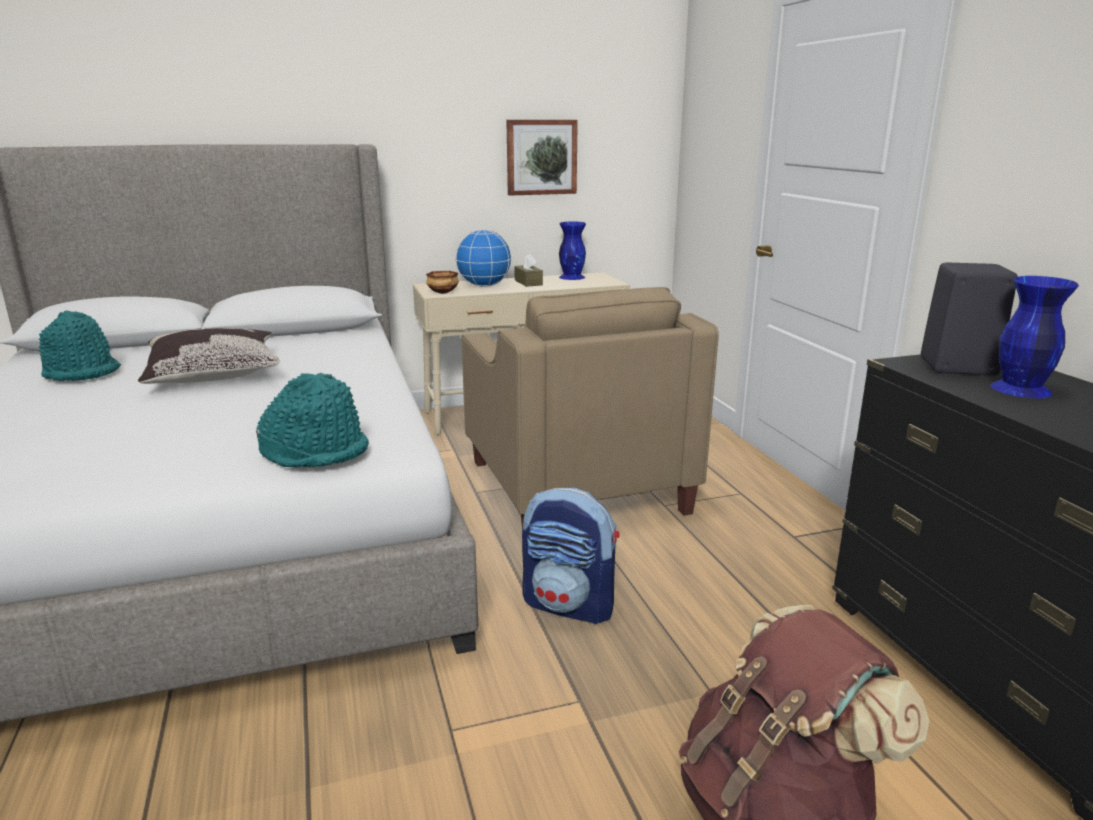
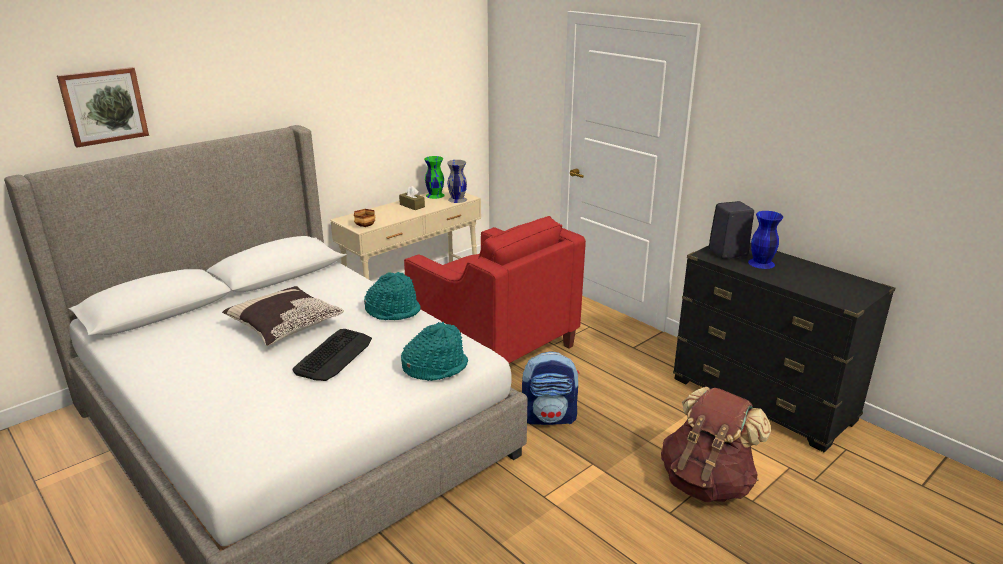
camera: 25 degrees left, 5 degrees up
(82, 372) = (183, 345): turquoise hat -> turquoise hat (393, 311)
(214, 412) = (334, 355): none -> keyboard
(484, 286) = (386, 214): globe -> none
(541, 157) = (405, 114): picture -> picture (103, 106)
(571, 277) = (435, 195): blue vase -> green vase
(575, 486) = (493, 344): beige armchair -> red armchair
(595, 283) = (457, 199): none -> grey vase

